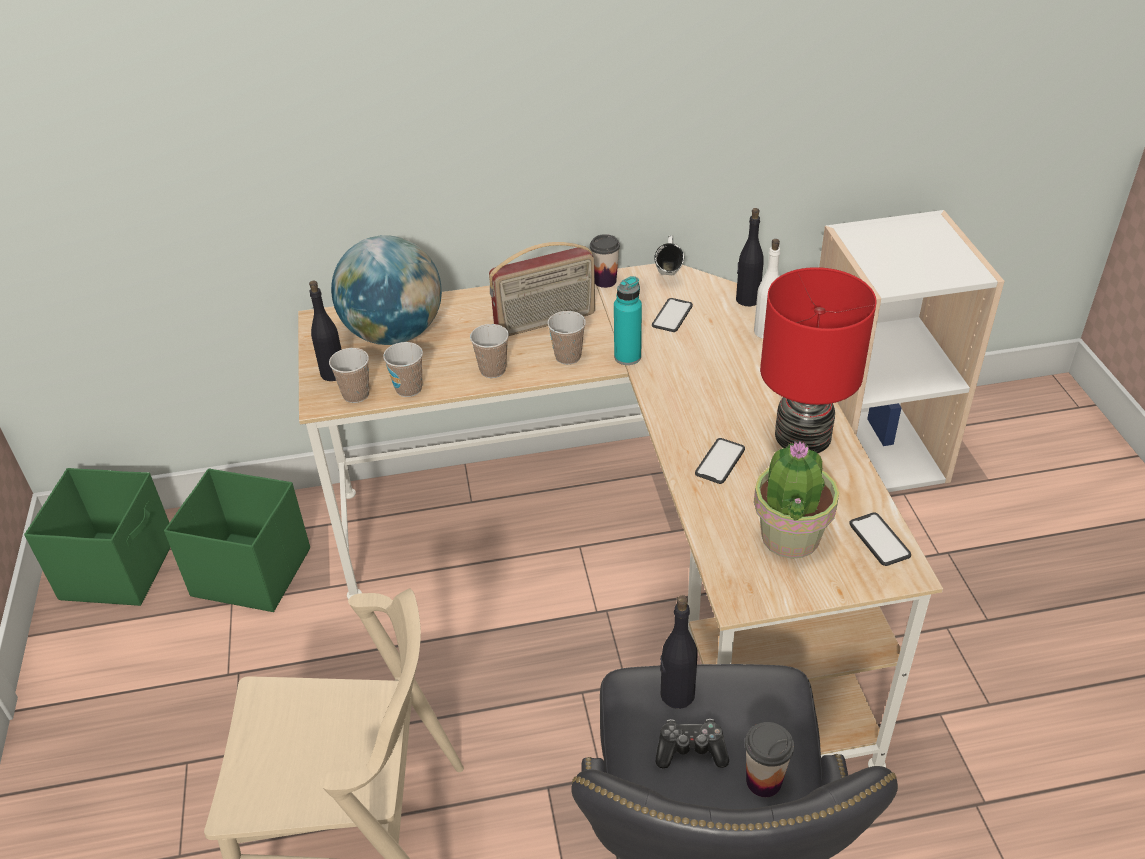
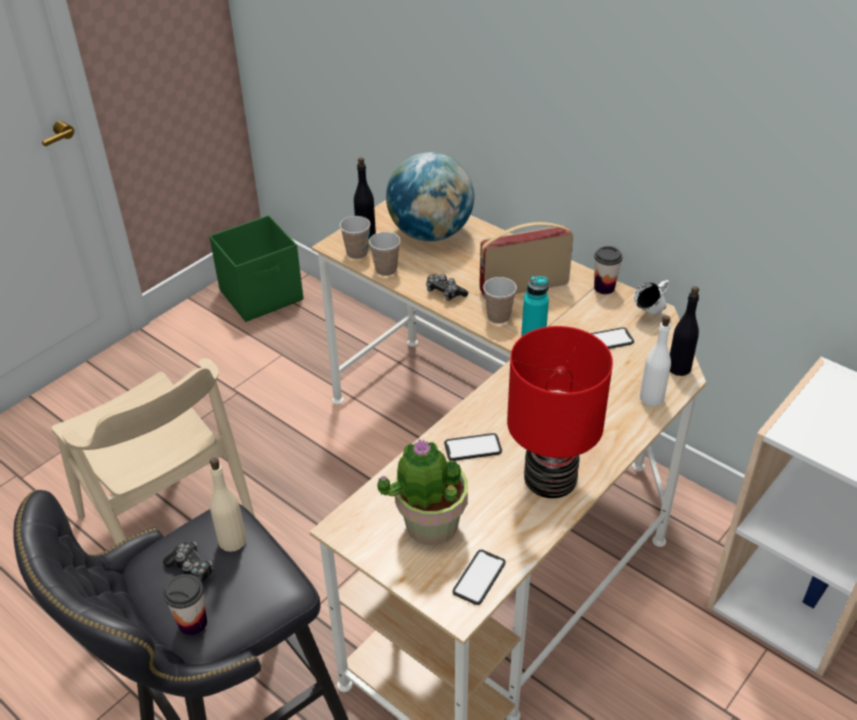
camera: 50 degrees right, 0 degrees up
(250, 572) = (311, 345): green storage box -> none
(492, 370) = (444, 292): cup -> game controller
(545, 321) = (523, 286): radio -> radio turned 135 degrees clockwise
(676, 694) = (232, 540): black bottle -> beige bottle

